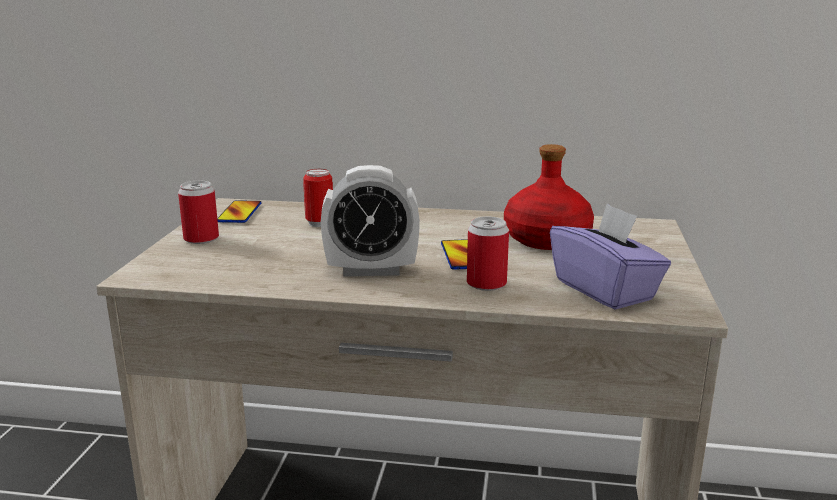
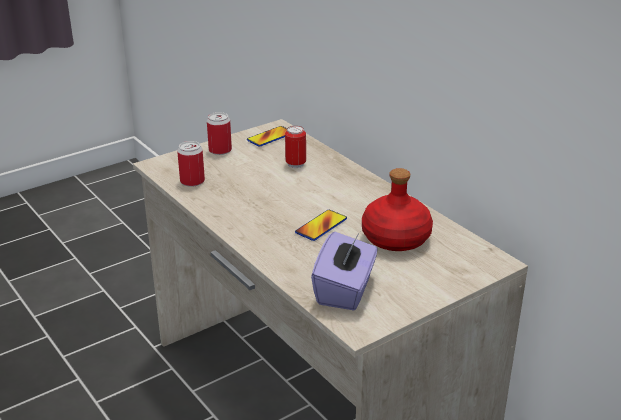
camera: 45 degrees right, 10 degrees up
(371, 270) = (257, 212): alarm clock -> none
(486, 284) = (293, 252): can -> can (192, 181)

